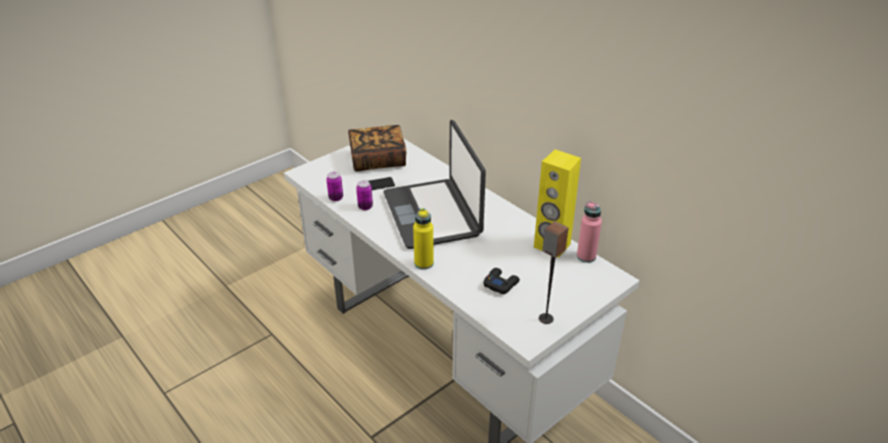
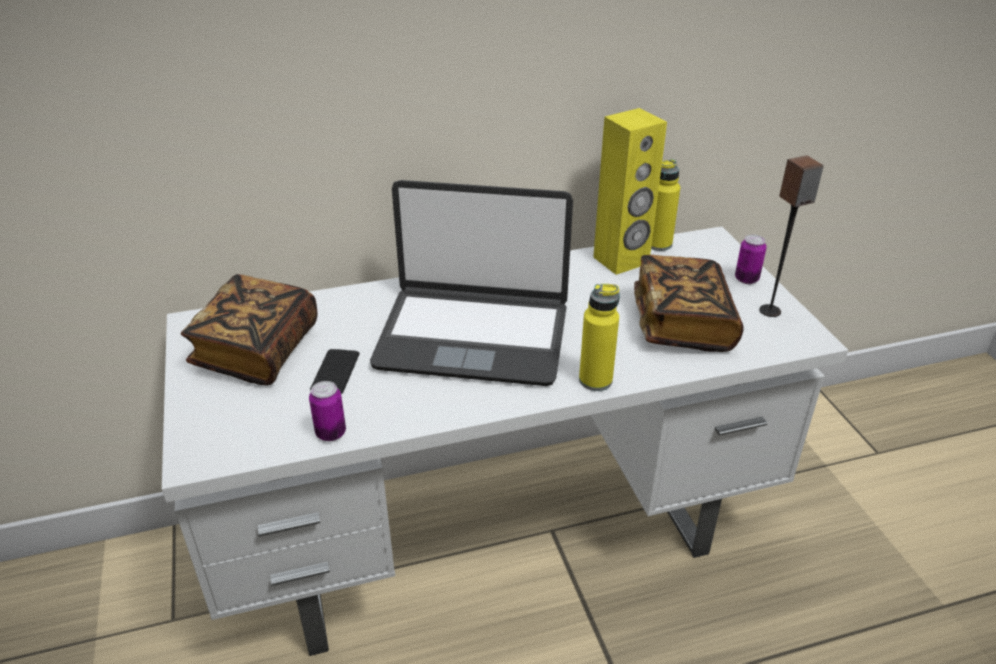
camera: 65 degrees left, 0 degrees up
(365, 207) = (391, 403): can -> can (746, 279)
(500, 284) = (682, 324): black game controller -> book
(586, 256) = (658, 244): pink bottle -> yellow bottle

